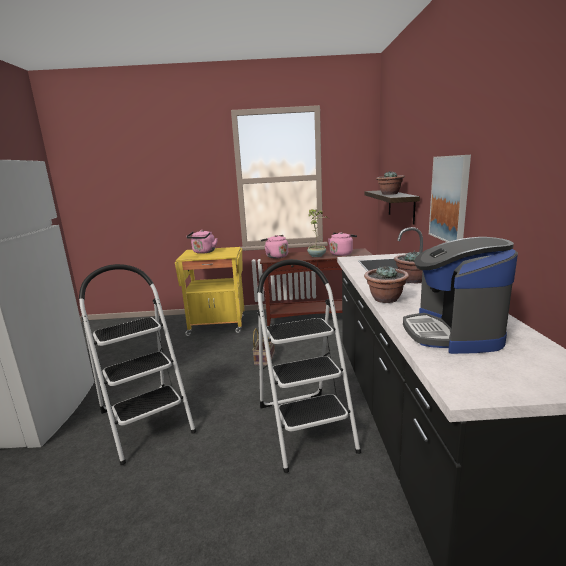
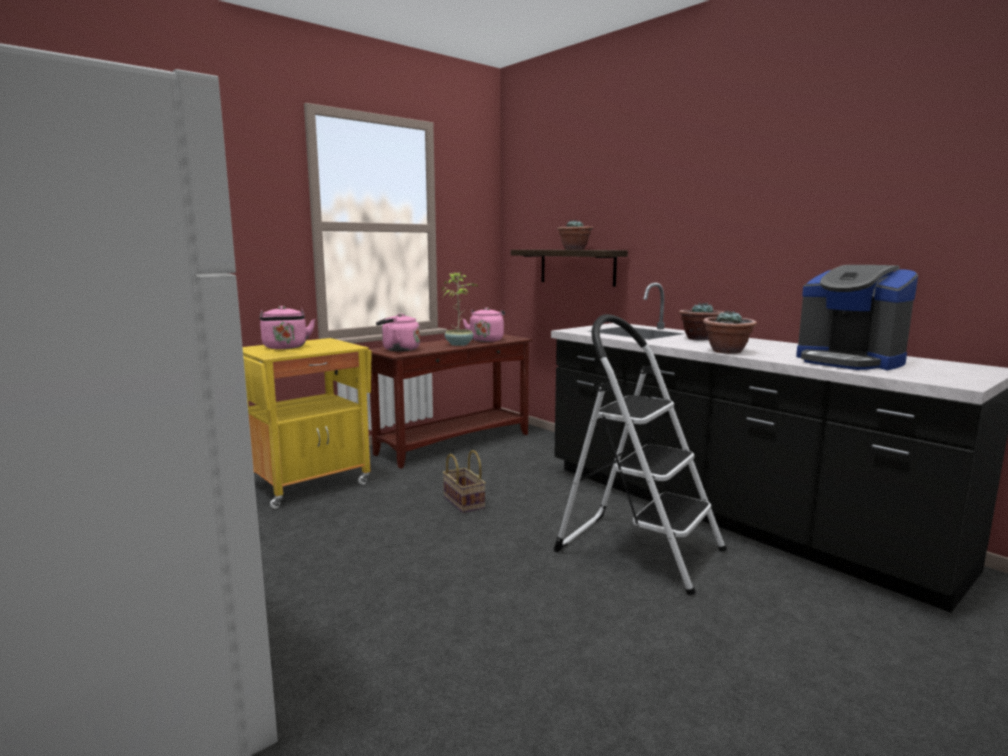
camera: 40 degrees left, 5 degrees down
(146, 420) = (417, 625): step ladder -> none
(450, 198) = (701, 247): picture -> none

